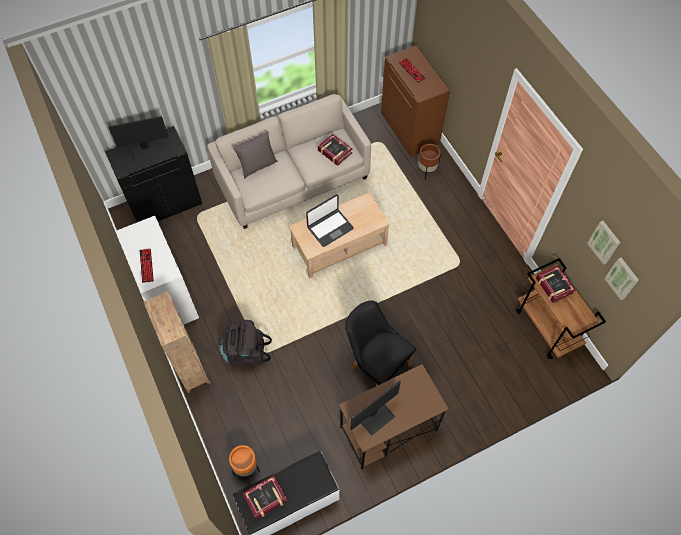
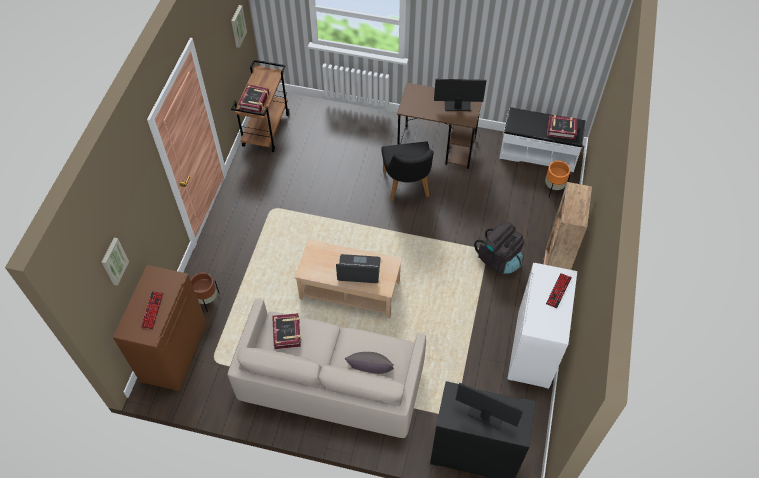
camera: 140 degrees left, 5 degrees down
(605, 242) = (225, 38): picture -> picture (113, 261)

